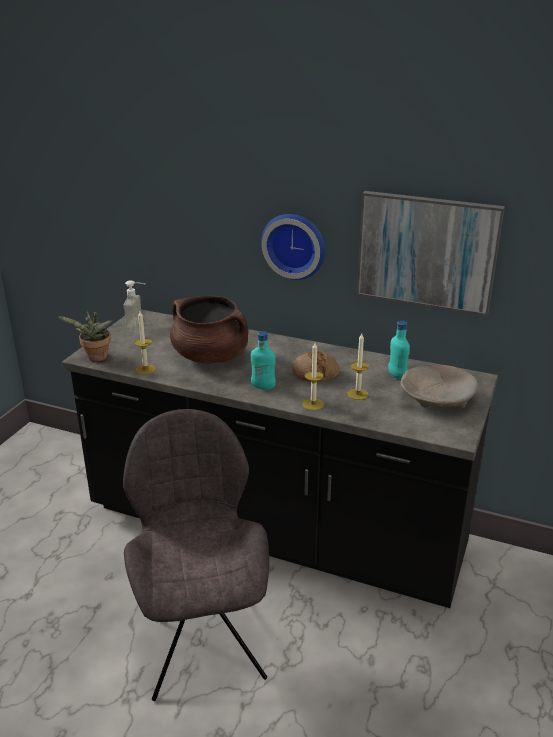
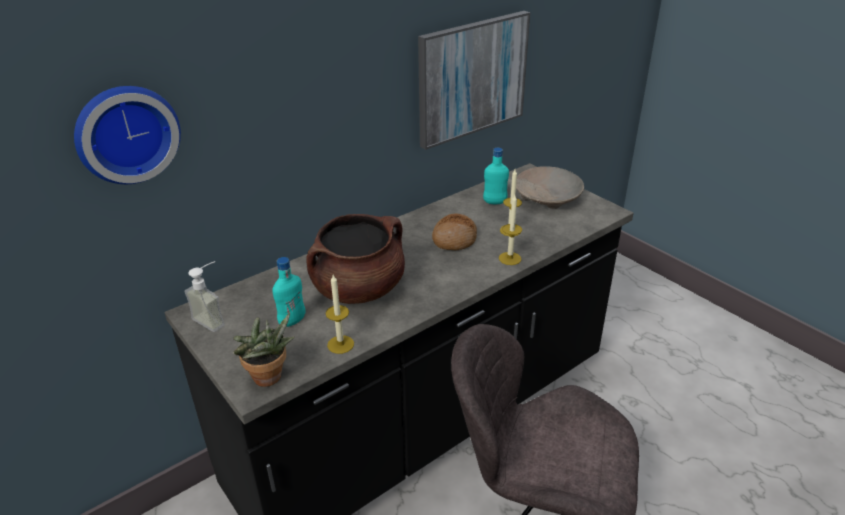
camera: 60 degrees left, 5 degrees up
(263, 387) = (454, 276): turquoise bottle -> turquoise bottle (292, 321)
(295, 245) = (355, 126): wall clock -> wall clock (126, 133)

